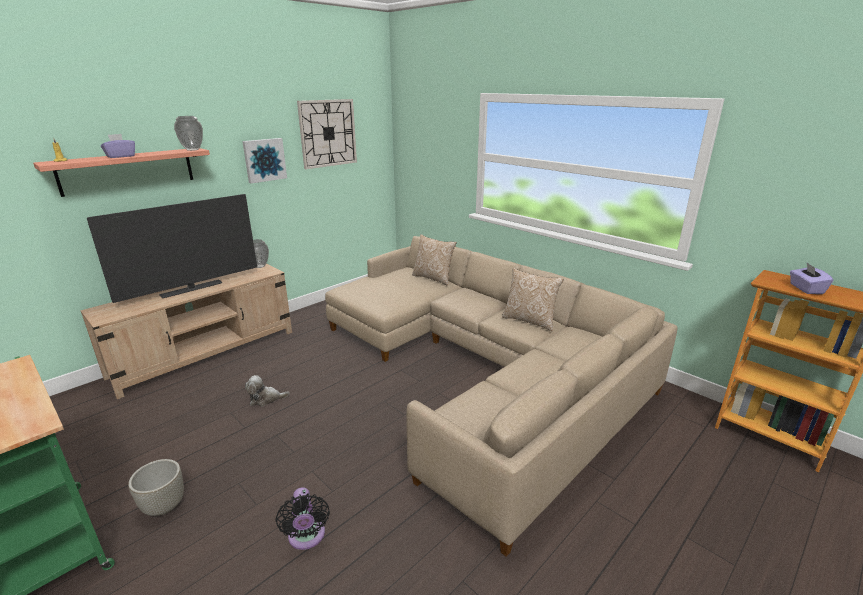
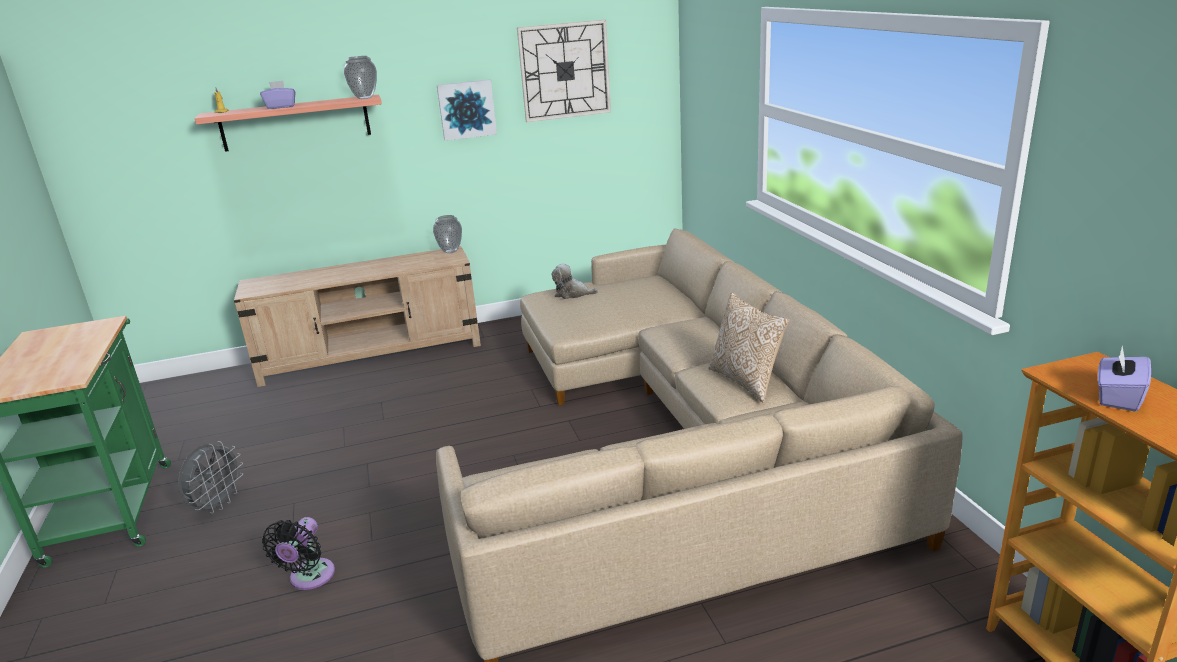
camera: 30 degrees right, 0 degrees up
(164, 506) = (218, 505): grey planter -> grey fan
(192, 289) = (355, 270): television -> none
(266, 399) = (389, 420): plush toy -> plush toy (572, 294)
(433, 278) = (673, 296): pillow -> none

